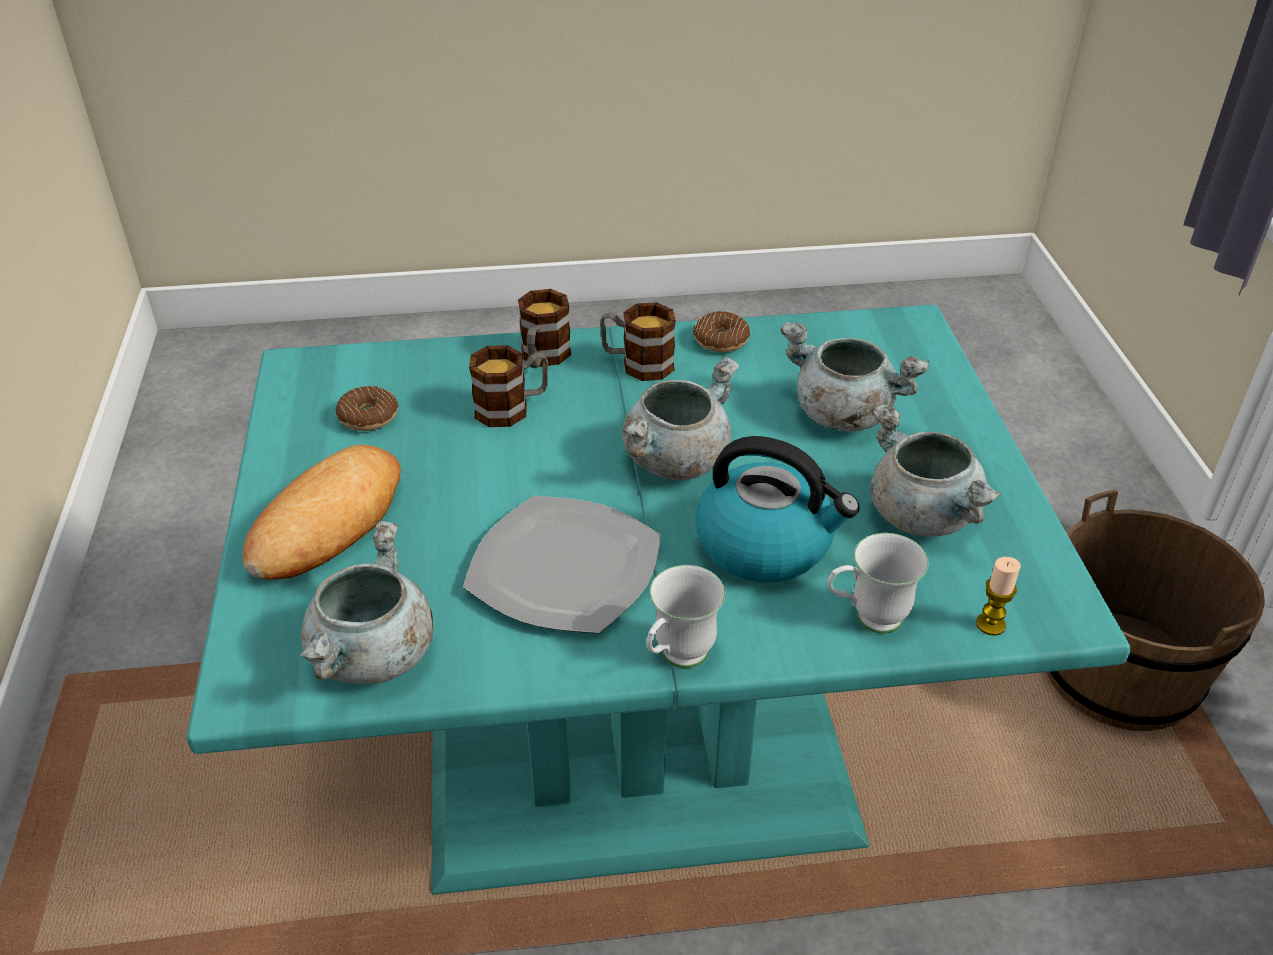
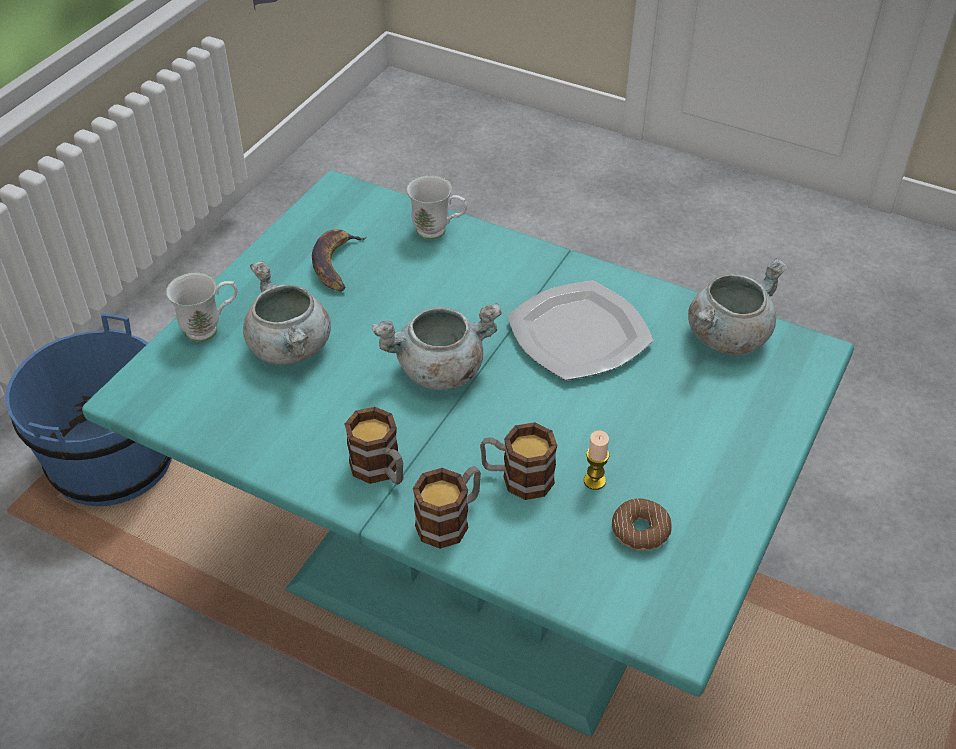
camera: 145 degrees left, 5 degrees up
(328, 522) = (718, 442): bread -> none
(677, 659) = (557, 260): white mug -> white mug (210, 329)
(721, 340) = (290, 459): donut -> none
(766, 544) = (445, 291): kettle -> none
(924, 515) = (336, 264): grey cooking pot -> banana
(990, 624) = (381, 203): candle -> candle (594, 481)
(1119, 672) = (112, 460): brown bucket -> blue bucket

